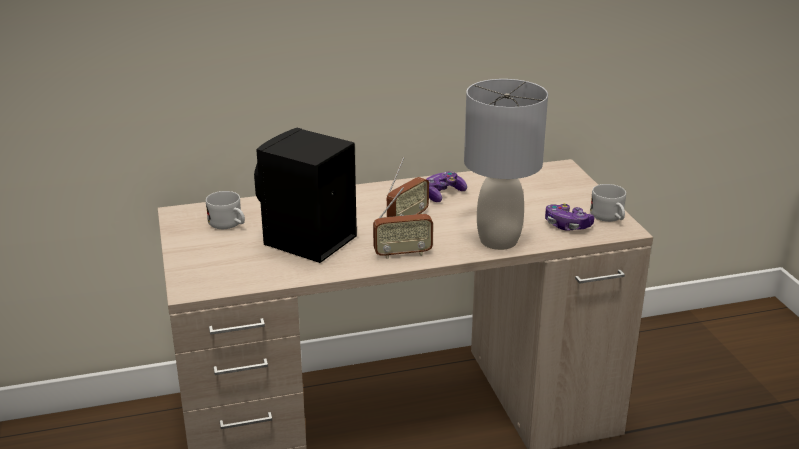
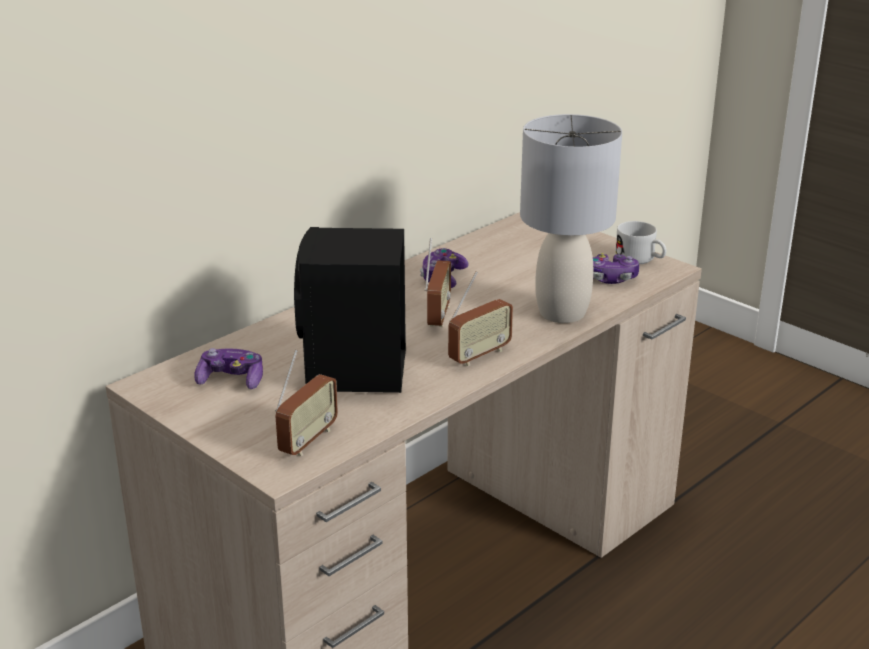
camera: 30 degrees left, 0 degrees up
(228, 276) = (308, 440): none -> radio
(229, 224) = (231, 380): white mug -> game controller

